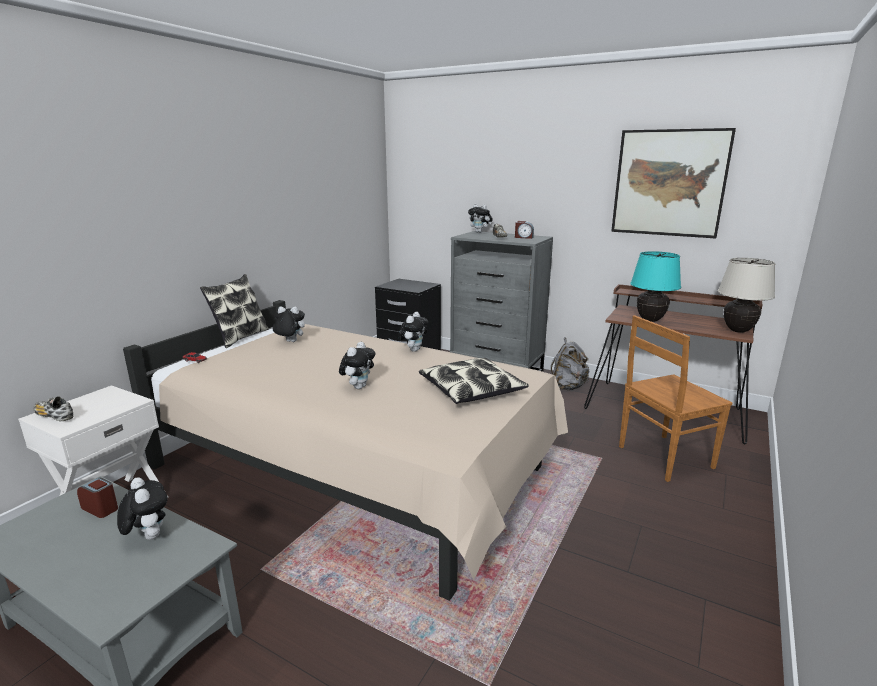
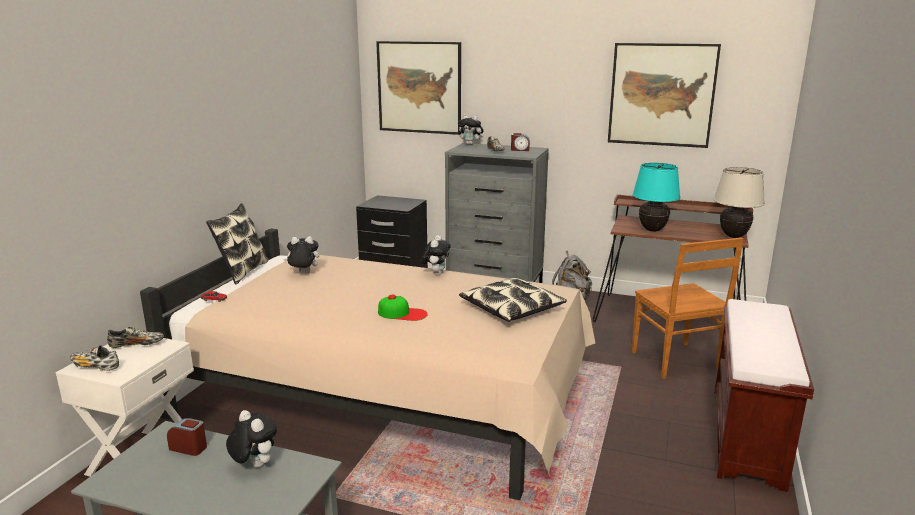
camera: 10 degrees left, 0 degrees up
(106, 398) = (137, 345): none -> shoe
(358, 386) = (402, 313): plush toy -> cap
(437, 179) = (419, 87): none -> picture
(663, 457) = (676, 361): brown chair -> brown chair turned 75 degrees counterclockwise
(731, 553) = (748, 436): none -> brown bench

